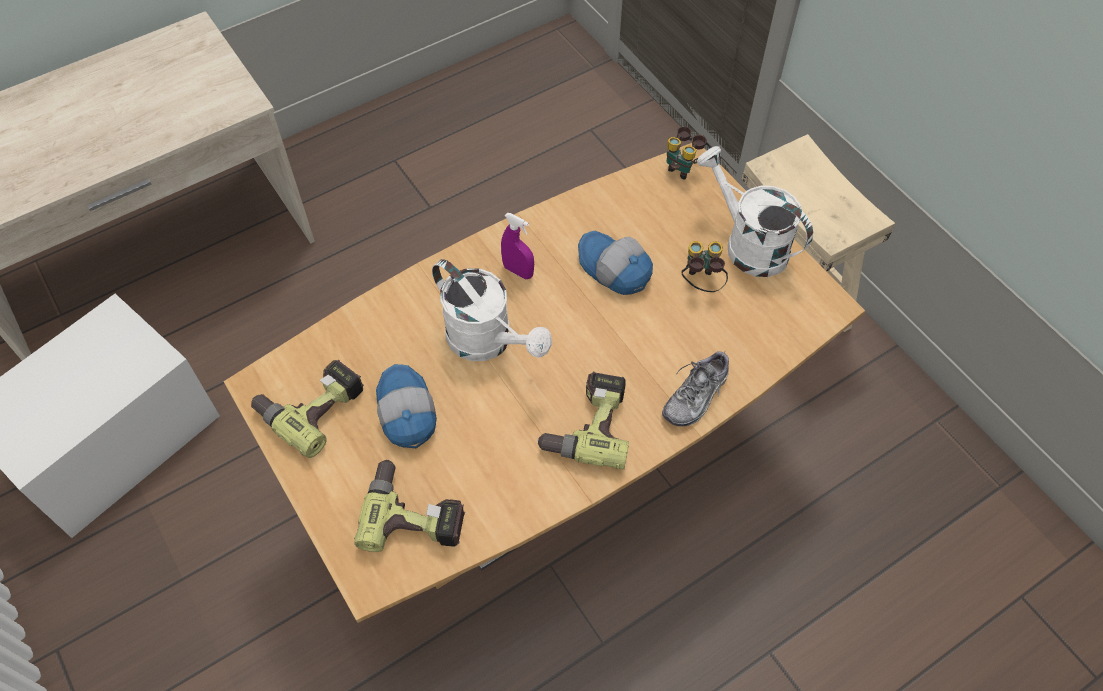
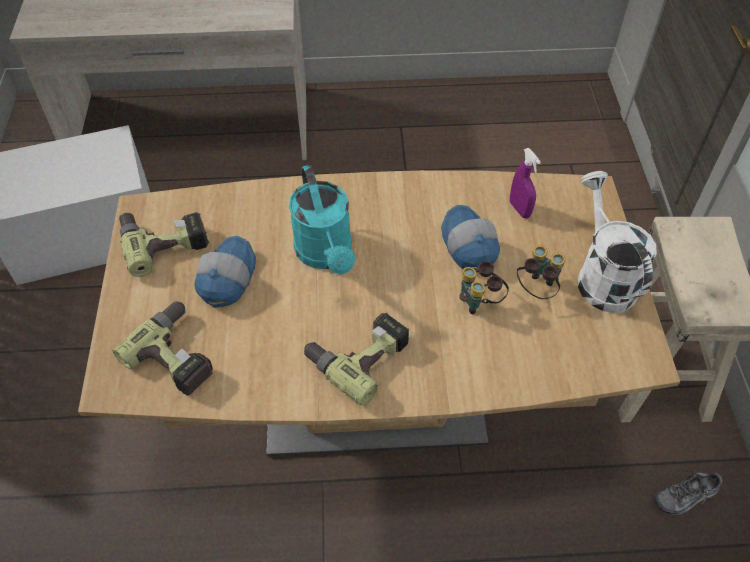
camera: 30 degrees right, 5 degrees down
(488, 342) = (326, 255): white watering can -> turquoise watering can
(518, 271) = (388, 213): purple spray bottle -> purple spray bottle (519, 209)
(684, 167) = (585, 191): binoculars -> binoculars (480, 302)
(696, 396) = (469, 378): shoe -> shoe (685, 496)

